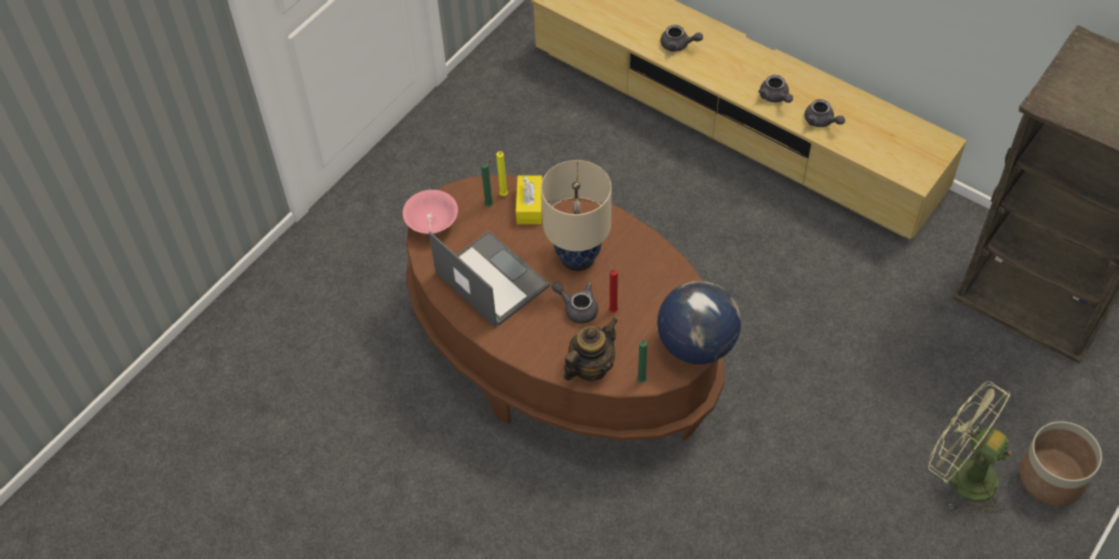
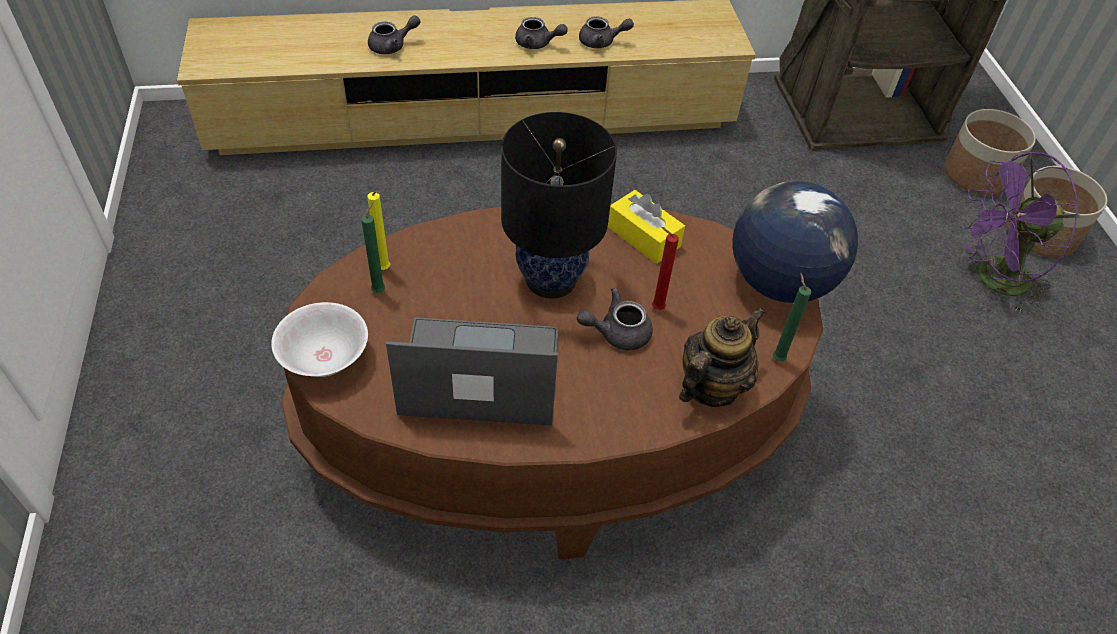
camera: 50 degrees left, 5 degrees down
(432, 223) = (325, 358): pink bowl -> white bowl
(529, 206) = (430, 261): yellow tissue box -> yellow tissue box (643, 236)
(578, 257) = (551, 279): beige table lamp -> black table lamp
(590, 367) = (711, 386): teapot -> teapot turned 45 degrees clockwise
(961, 476) = (991, 280): green fan -> purple fan
(1066, 404) = (977, 175): none -> planter

